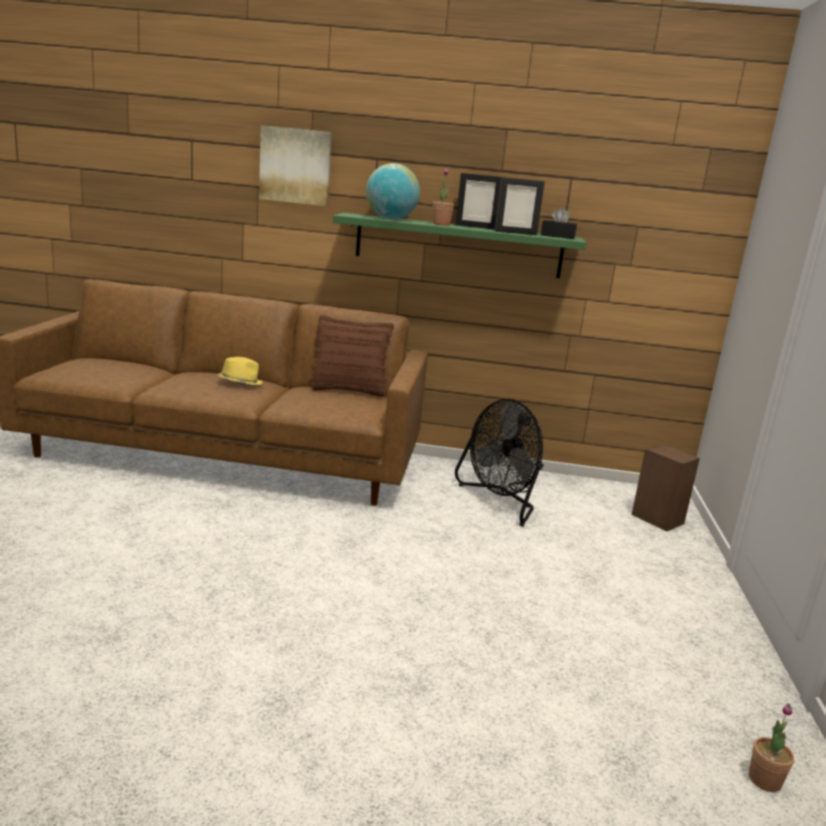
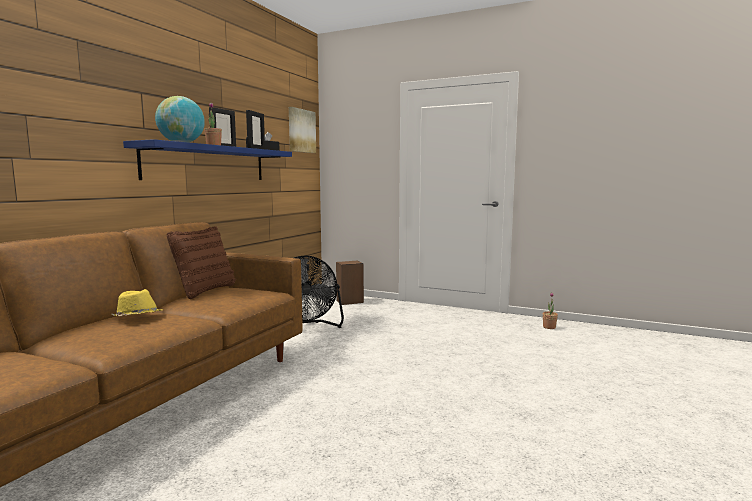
camera: 70 degrees left, 10 degrees down
(295, 166) = (69, 94): picture -> picture (301, 131)
(458, 246) = (208, 164): green shelf -> blue shelf

